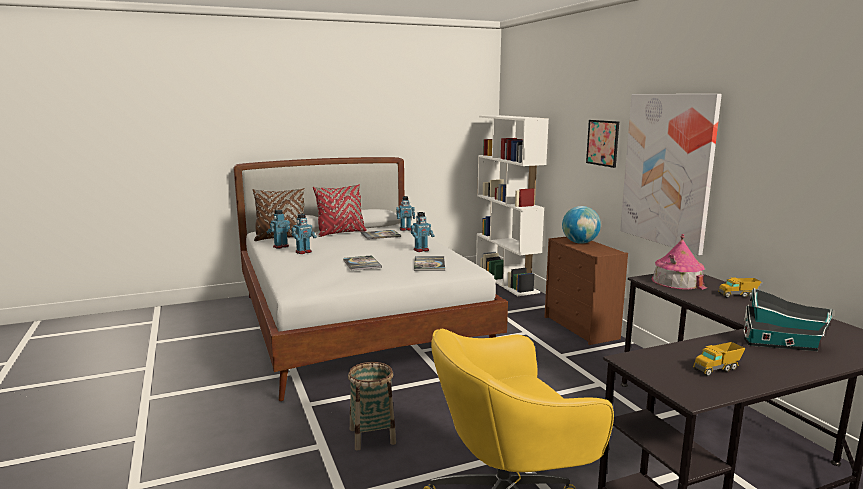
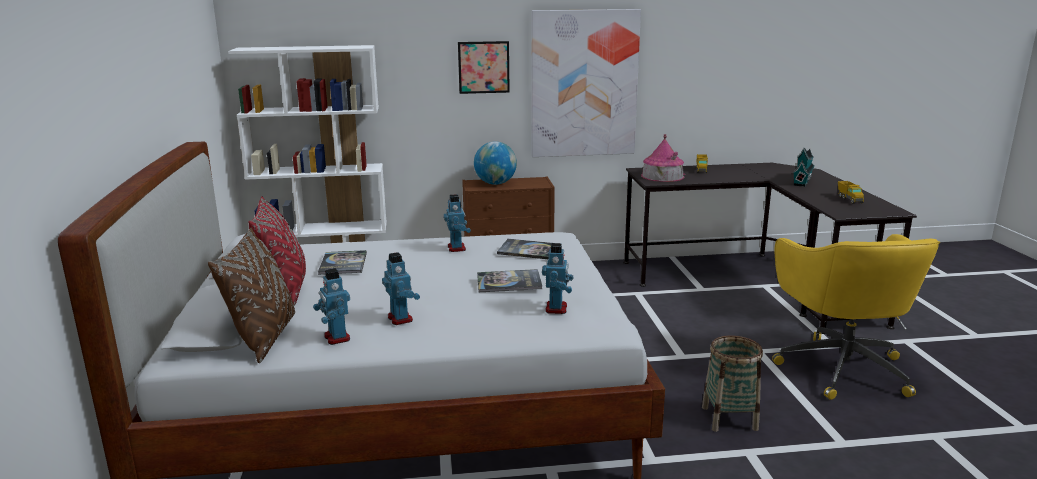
camera: 75 degrees left, 5 degrees up
(405, 229) = (323, 247): toy robot -> toy robot (557, 308)

